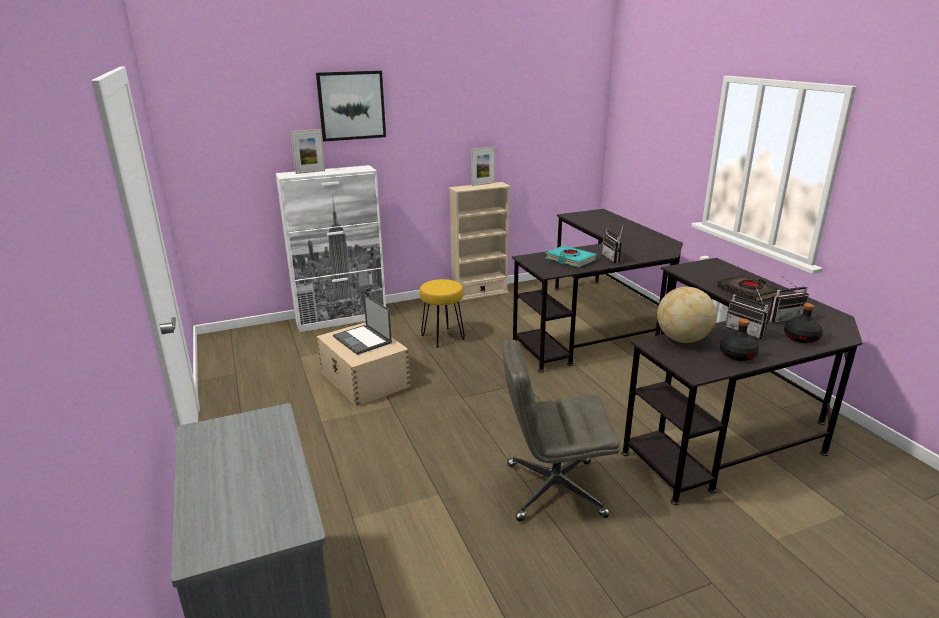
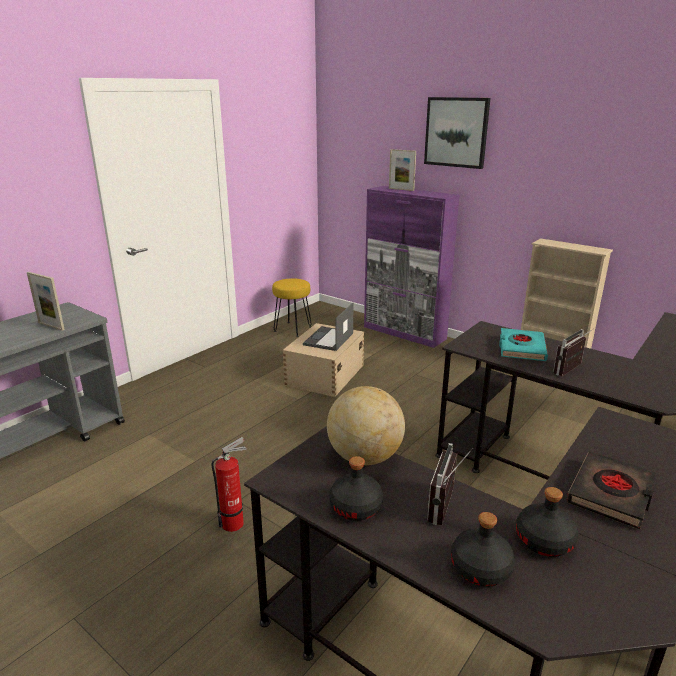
camera: 60 degrees right, 0 degrees up
(342, 319) = (404, 333): white cabinet -> purple cabinet
(442, 337) = (434, 383): yellow stool -> yellow stool (292, 329)
(483, 184) = (581, 245): picture frame -> picture frame (51, 326)
(553, 490) = (235, 522): grey office chair -> fire extinguisher
(782, 318) = (544, 541): radio -> black bottle

